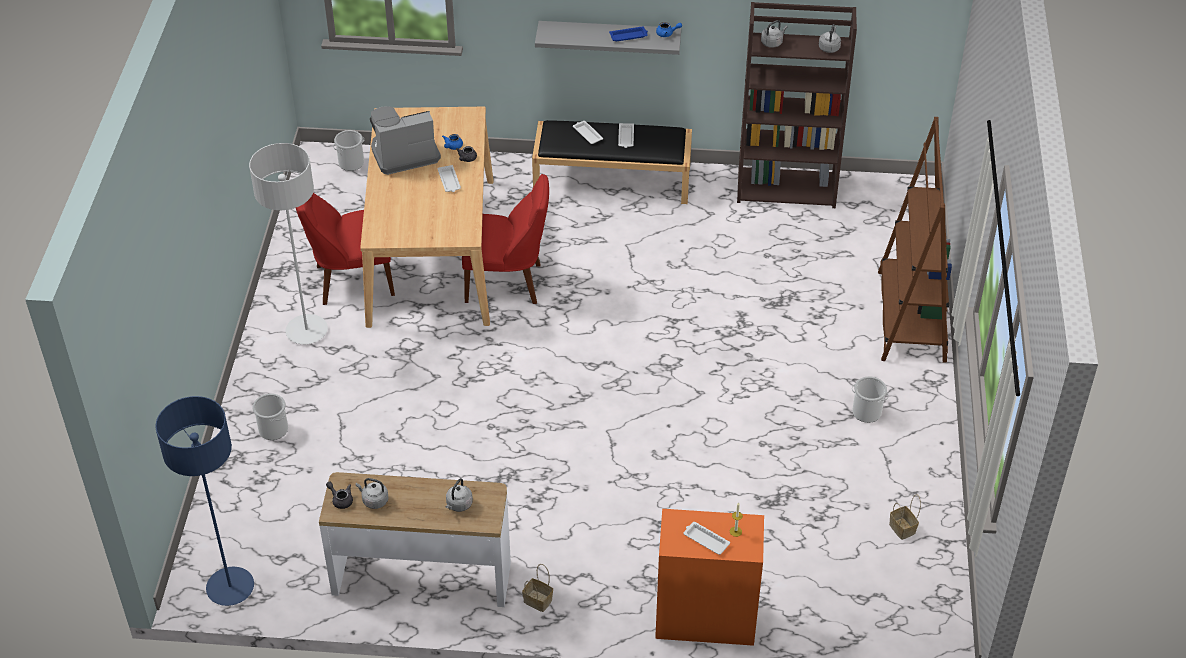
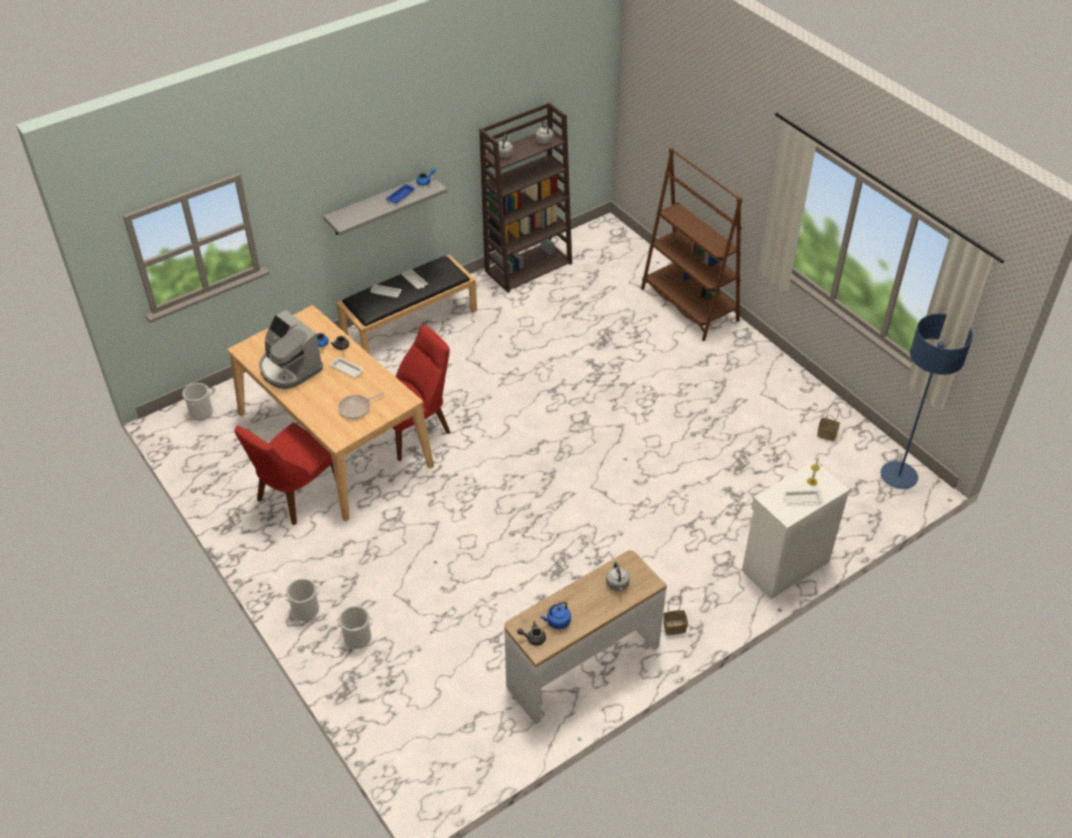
camera: 40 degrees left, 0 degrees up
(230, 587) = (455, 774): blue floor lamp -> blue floor lamp (898, 476)
(306, 331) = (302, 551): grey floor lamp -> none
(374, 500) = (557, 622): grey kettle -> blue kettle
(404, 153) = (289, 368): coffee machine -> coffee machine turned 75 degrees counterclockwise
(419, 220) = (356, 408): none -> frying pan
(704, 618) = (784, 565): orange cabinet -> white cabinet
(866, 412) = (729, 377): bucket -> bucket (305, 610)

